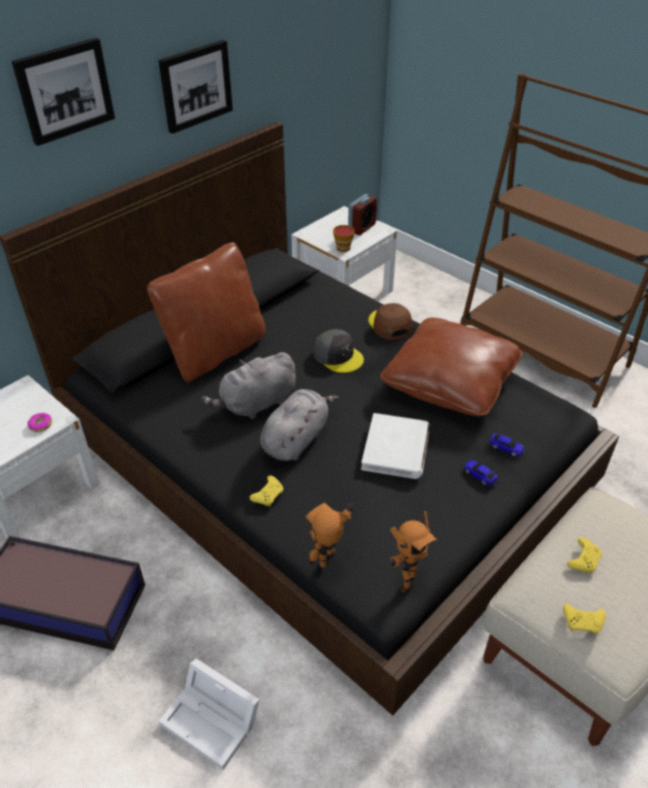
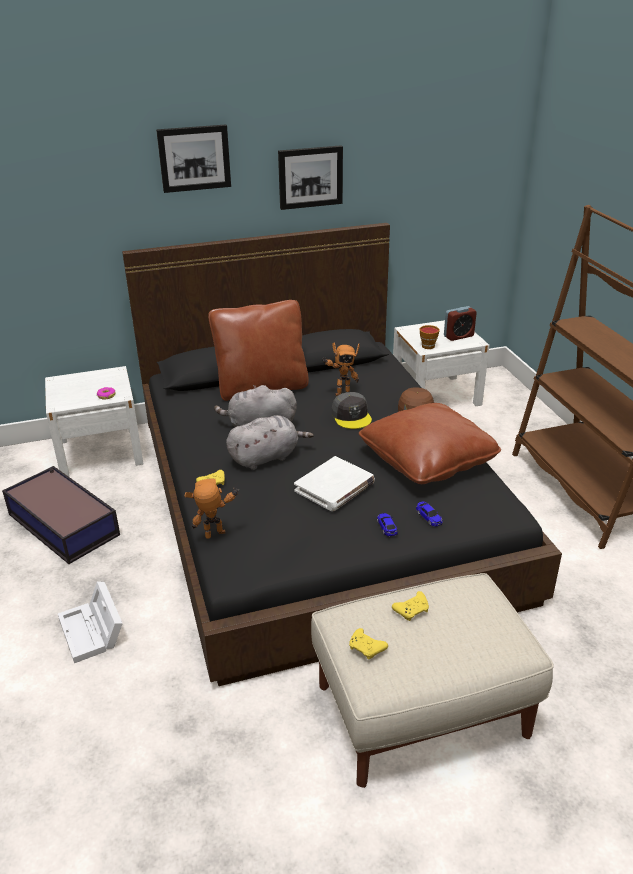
camera: 30 degrees right, 10 degrees down
(404, 581) = (257, 570): toy robot -> toy robot (341, 392)

